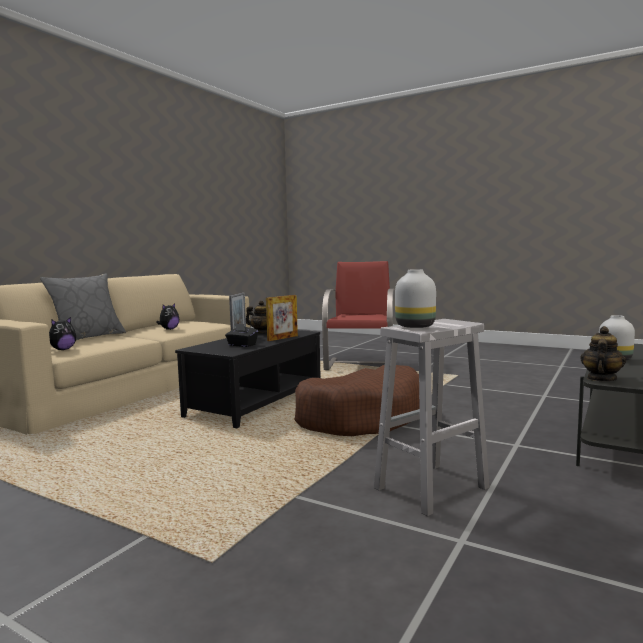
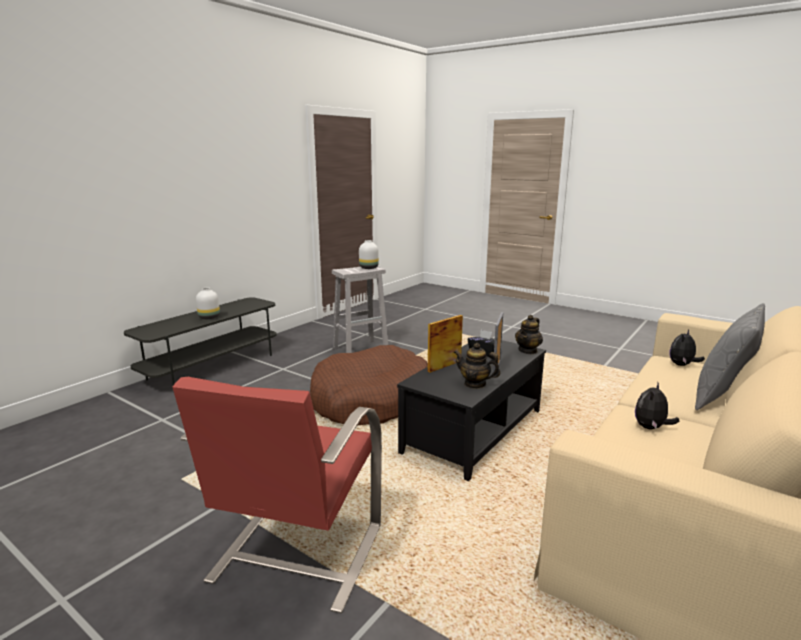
camera: 175 degrees left, 10 degrees up
(601, 379) = (262, 304): teapot -> teapot (528, 351)

